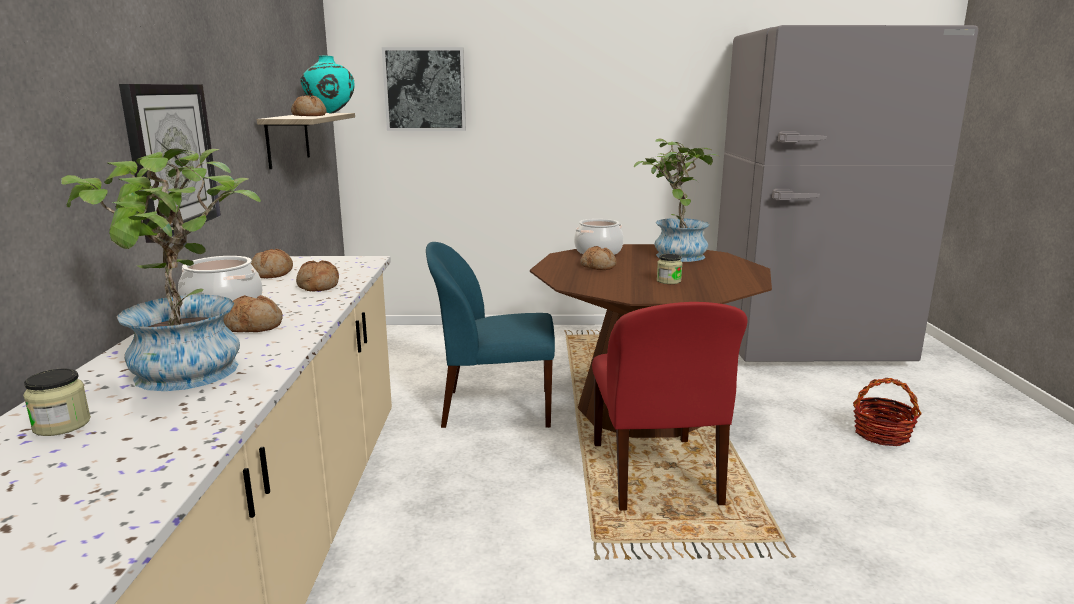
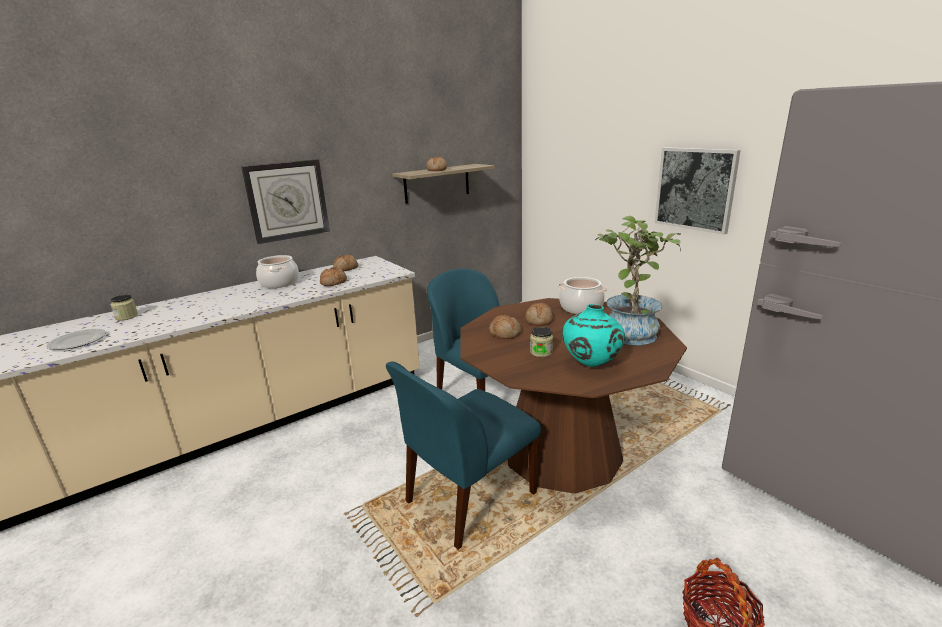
camera: 55 degrees right, 5 degrees up
(108, 477) = (79, 341): none -> plate
(190, 376) = (184, 312): potted plant -> none
(254, 326) = (258, 296): bread -> bread (505, 333)
(330, 113) = (472, 166): turquoise vase -> turquoise vase (590, 365)
(425, 89) = (570, 145): picture -> picture (695, 189)
(656, 475) = (468, 498): red chair -> blue chair

